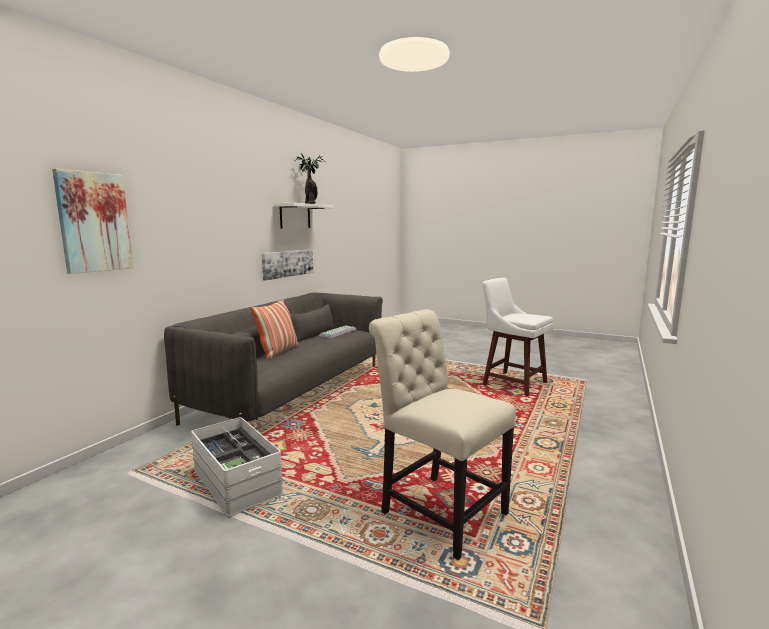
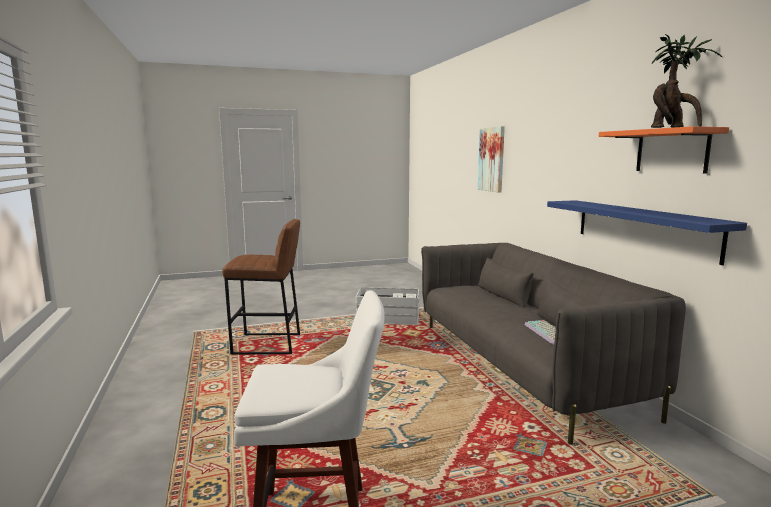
camera: 135 degrees right, 0 degrees up
(278, 352) = (496, 299): pillow -> none
(288, 263) = (642, 228): picture -> blue shelf
(295, 216) = (671, 151): white shelf -> orange shelf
(438, 509) = (268, 344): beige chair -> brown stool

